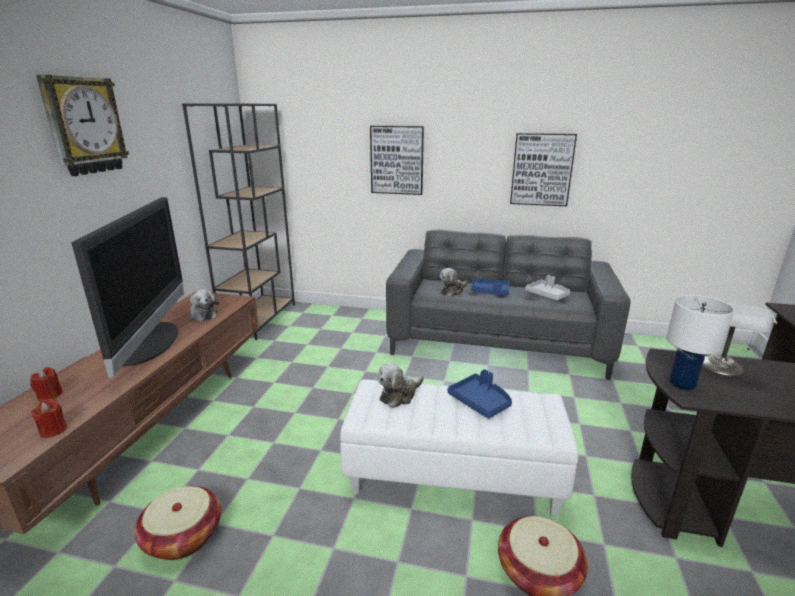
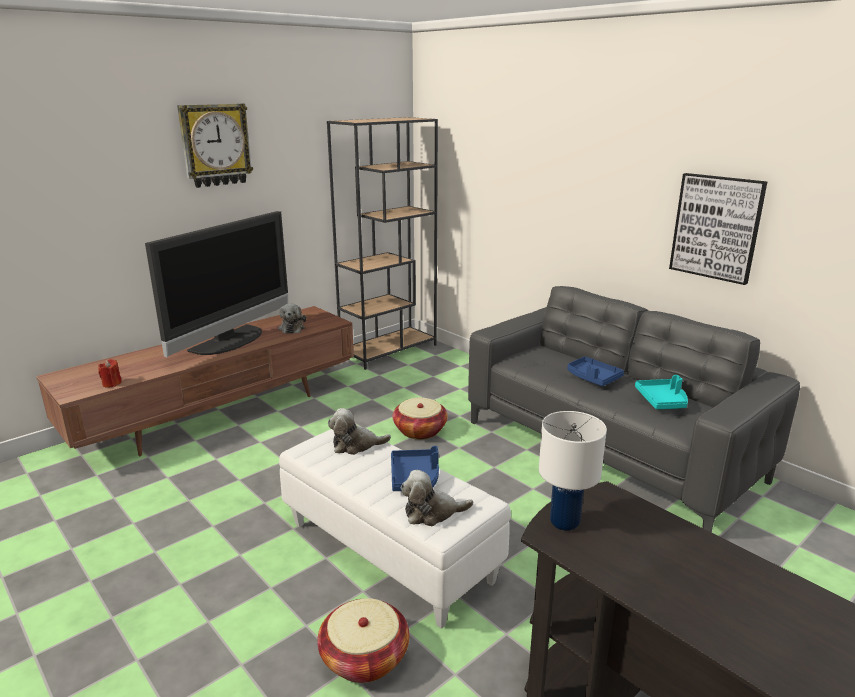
camera: 35 degrees right, 0 degrees up
(49, 395) = (134, 360): red candle -> none
(183, 537) = (163, 499): basket -> basket (420, 430)
(397, 160) = (547, 193): picture -> none
(452, 291) = (550, 366): plush toy -> plush toy (432, 513)
(547, 295) = (662, 401): grey tray -> turquoise tray
(722, 369) = (650, 531): white table lamp -> none

